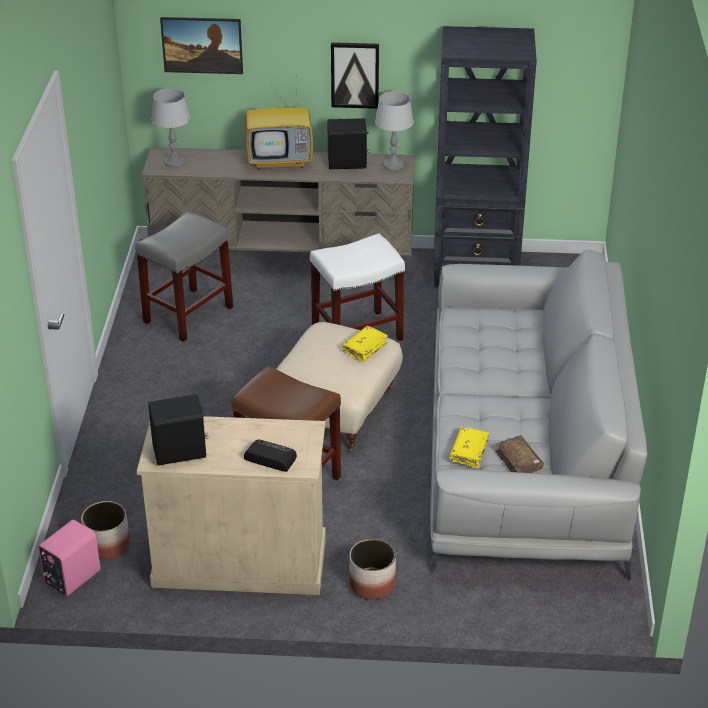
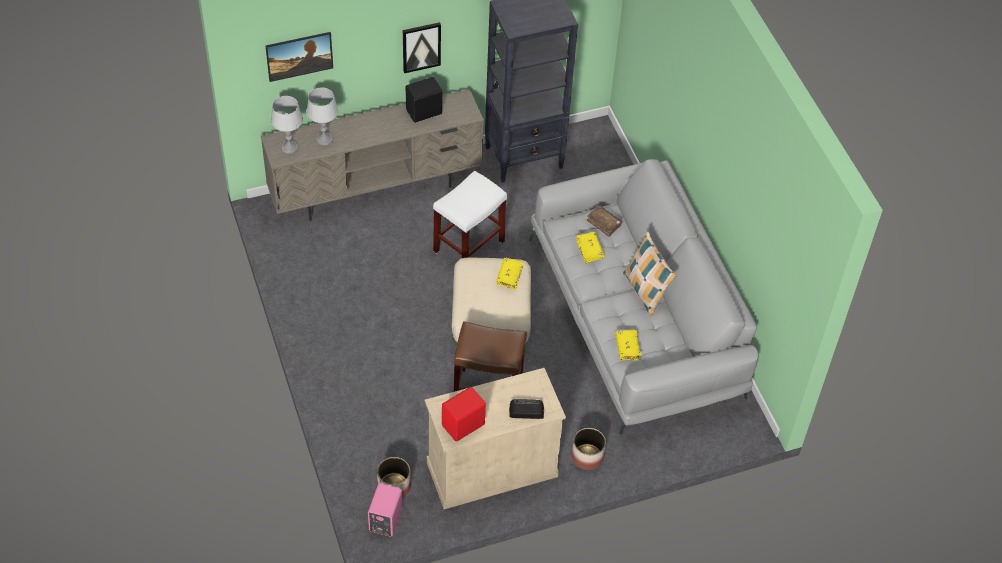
camera: 25 degrees left, 15 degrees up
(180, 453) = (464, 426): black speaker -> red speaker
(188, 314) = (332, 263): grey stool -> none
(281, 161) = (372, 123): television -> none
(393, 165) = (460, 105): grey table lamp -> grey table lamp (324, 139)
(480, 344) = (589, 250): none -> yellow book
(518, 461) = (663, 346): brown book -> brown book (604, 223)
(528, 401) = (645, 292): none -> pillow

